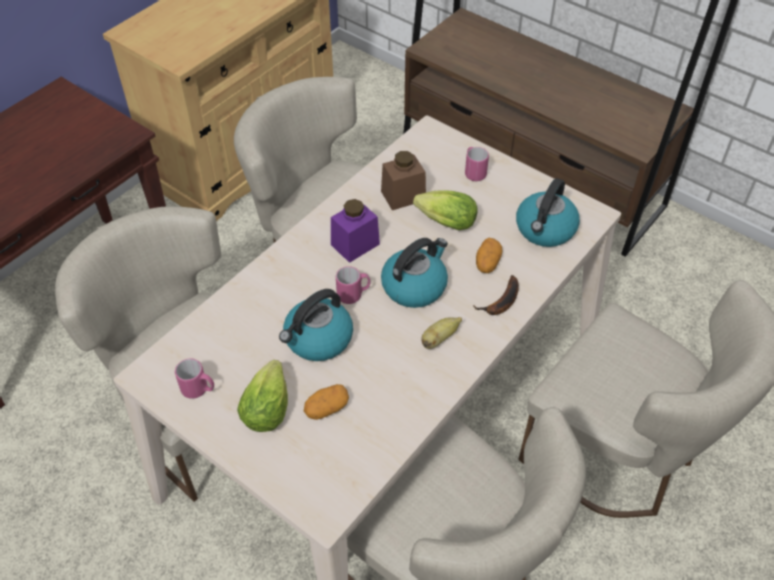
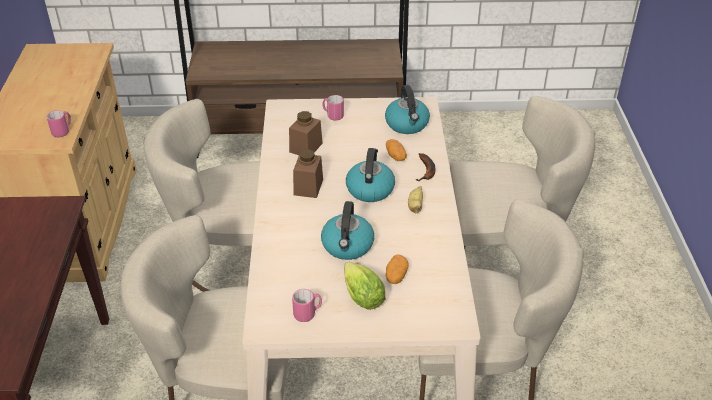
camera: 40 degrees left, 10 degrees down
(353, 294) = (340, 212): pink mug -> pink mug (63, 131)
(355, 244) = (308, 187): purple jar -> brown jar
(443, 222) = (346, 149): lettuce -> none

